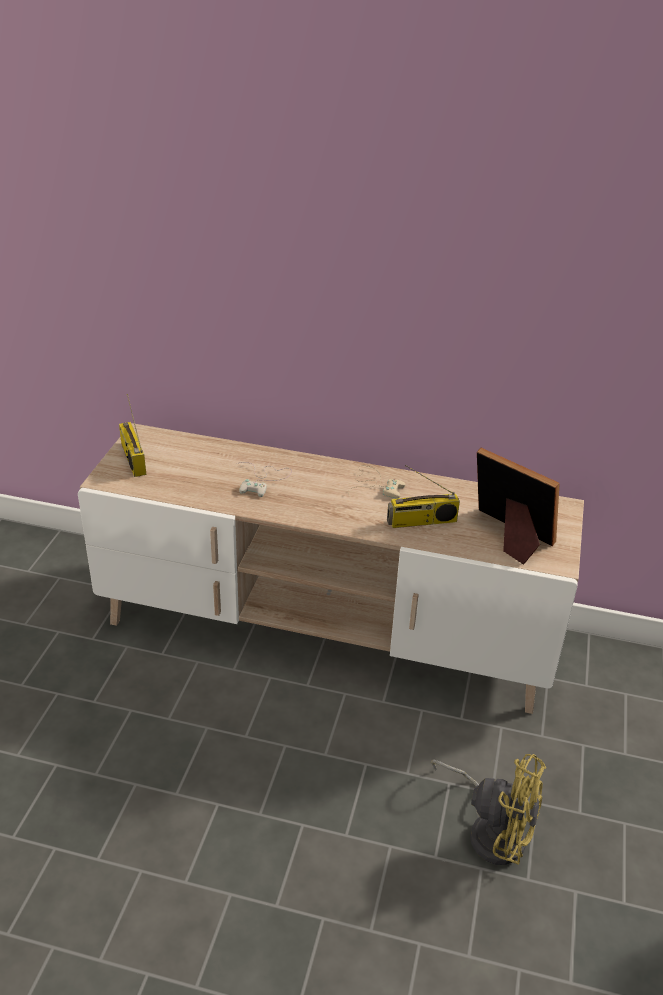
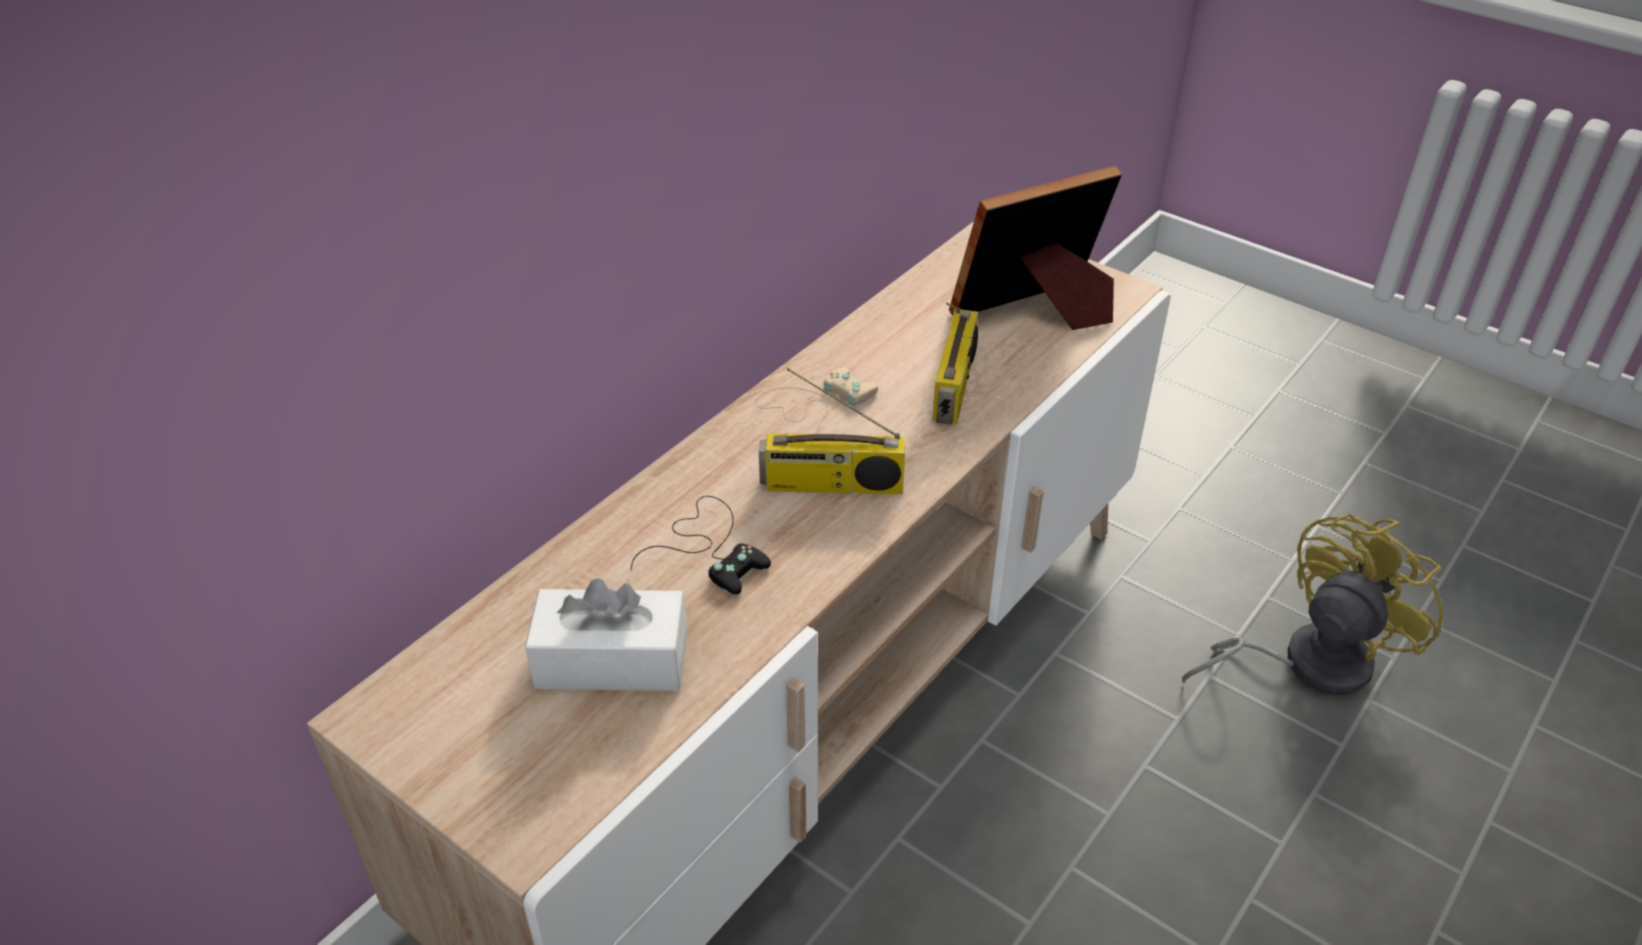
camera: 65 degrees left, 5 degrees up
(132, 458) = (472, 755): radio -> radio (831, 485)
(190, 474) = (612, 660): none -> white tissue box
(263, 480) = (709, 548): white game controller -> black game controller

